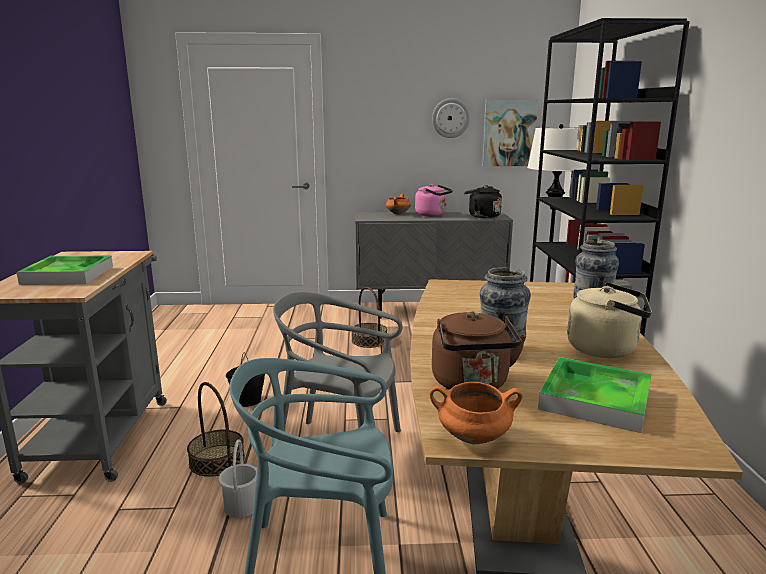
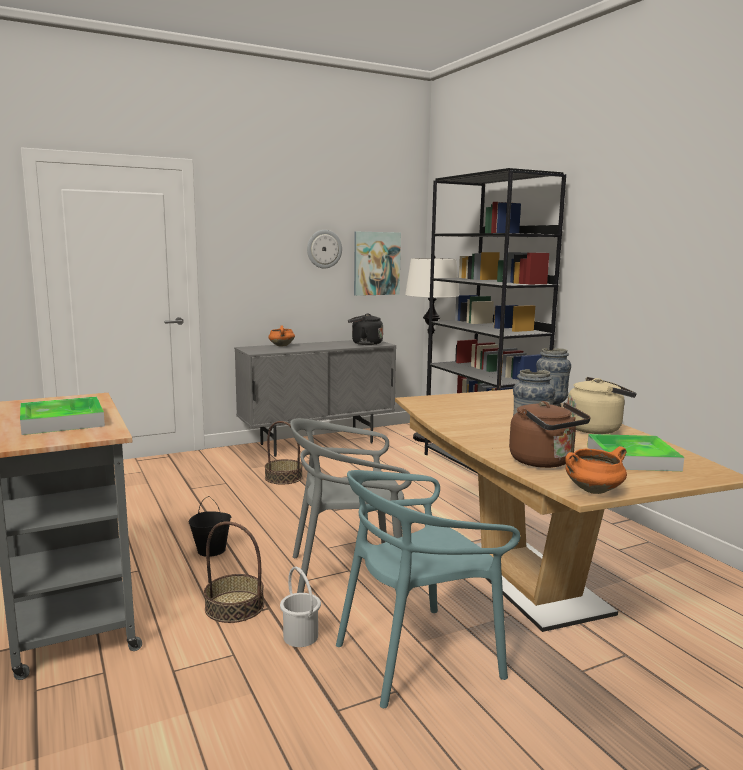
camera: 25 degrees left, 5 degrees down
(432, 215) = (317, 345): pink kettle -> none

